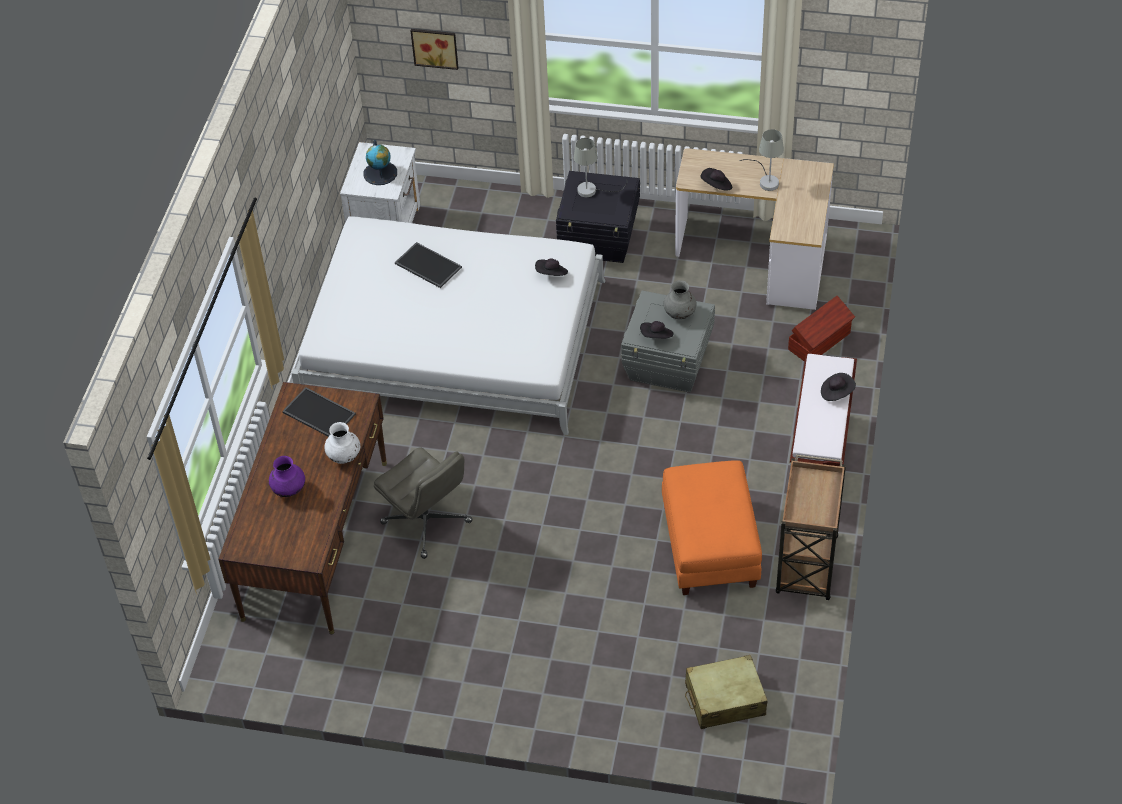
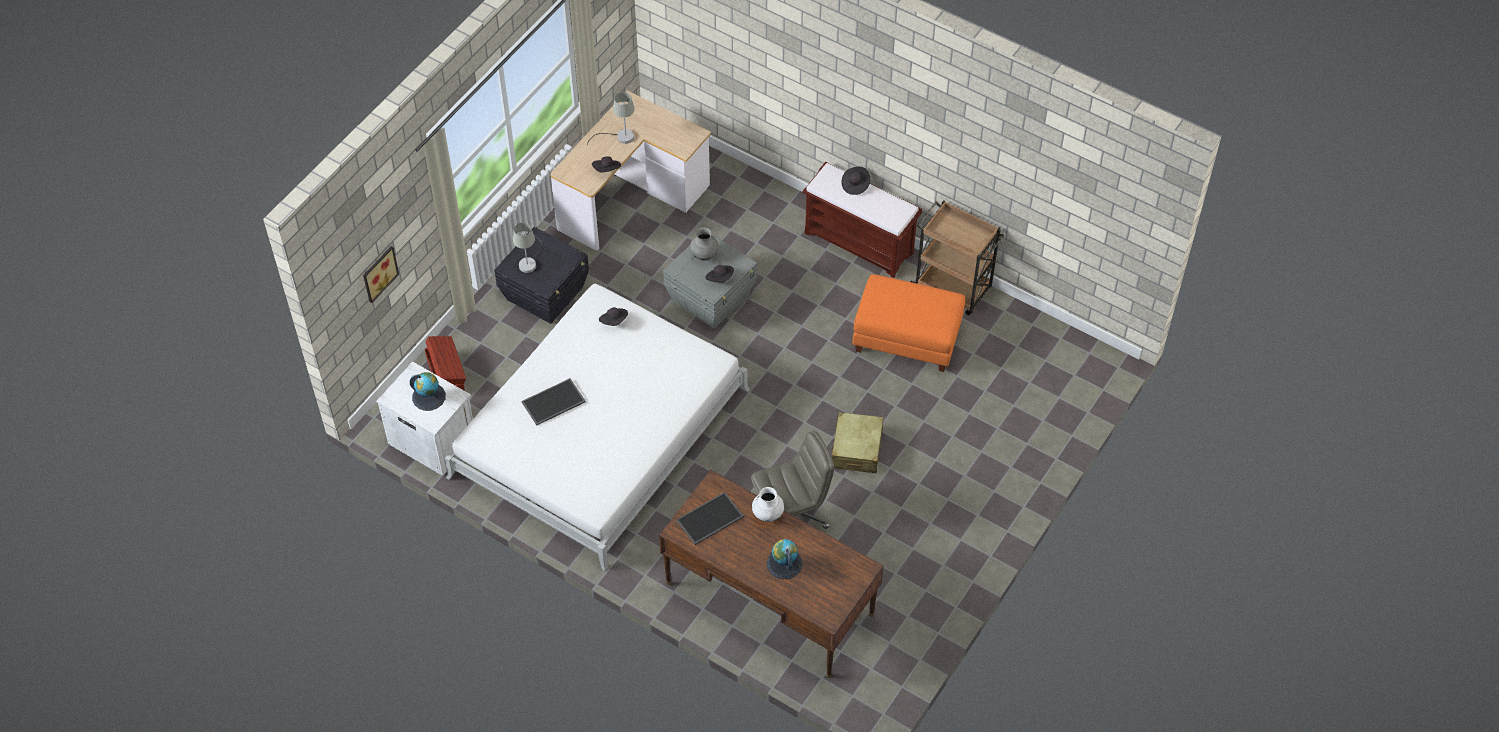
camera: 70 degrees left, 5 degrees up
(289, 490) = (784, 563): purple vase -> globe
(724, 699) = (1048, 381): beige suitcase -> beige suitcase (856, 449)
(820, 341) = (742, 195): brown storage box -> brown storage box (446, 375)

